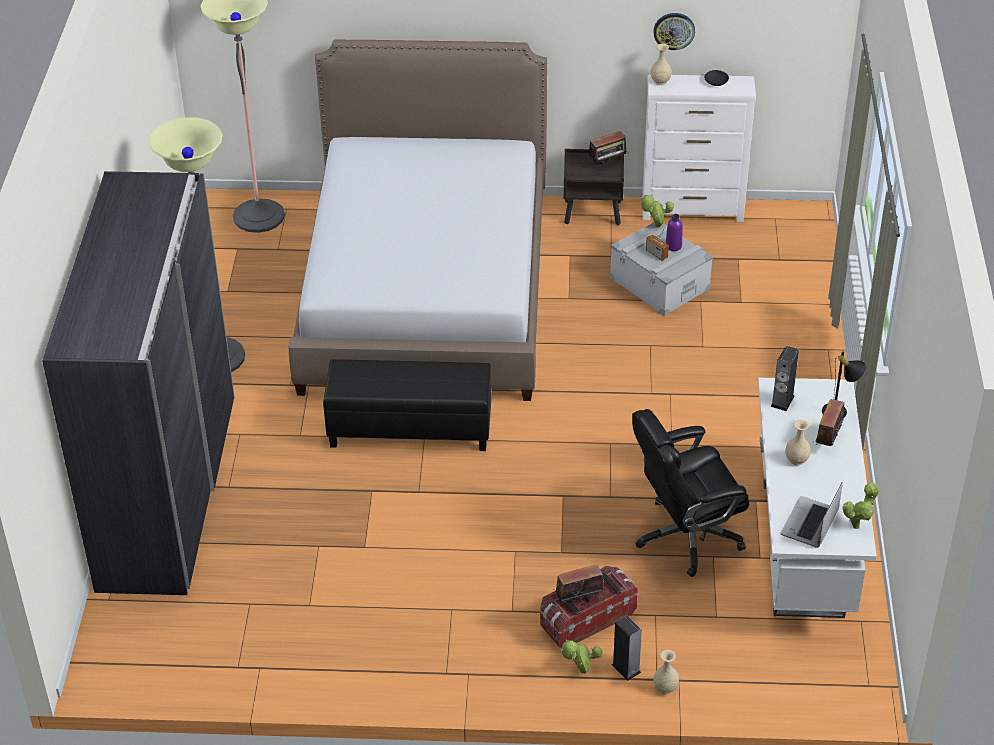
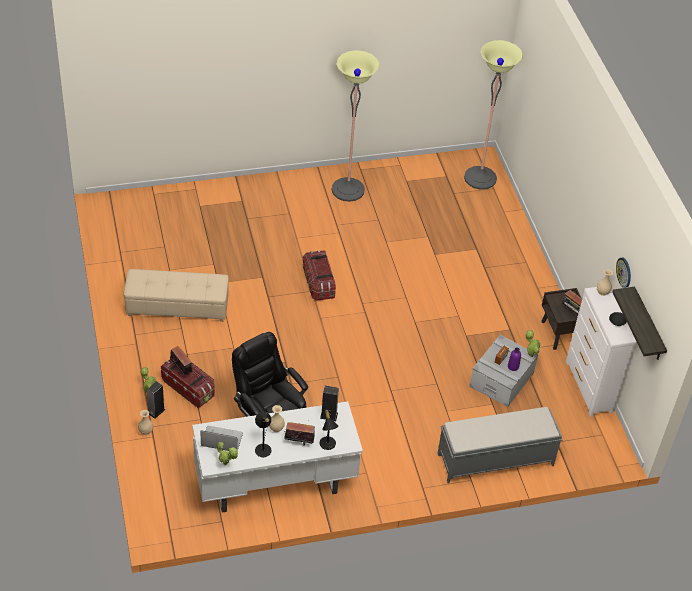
camera: 70 degrees right, 5 degrees up
(167, 491) = (236, 196): grey wardrobe -> none
(402, 608) = (177, 307): none -> beige ottoman
(410, 429) = (318, 283): black ottoman -> storage box
(426, 292) = (443, 266): bed -> none
(766, 39) = (648, 325): none -> shelf
(797, 320) = (494, 459): none -> grey bench
(832, 480) = (263, 447): none -> black table lamp

